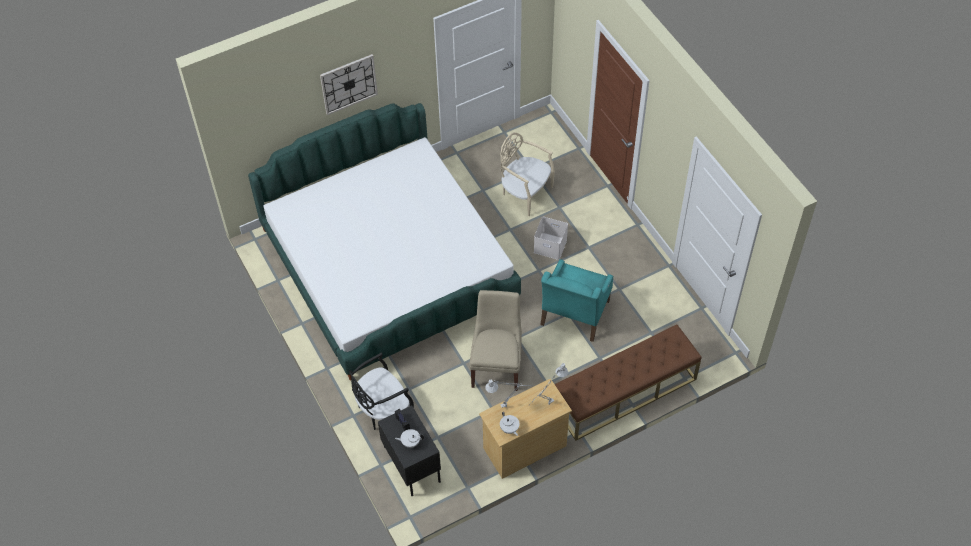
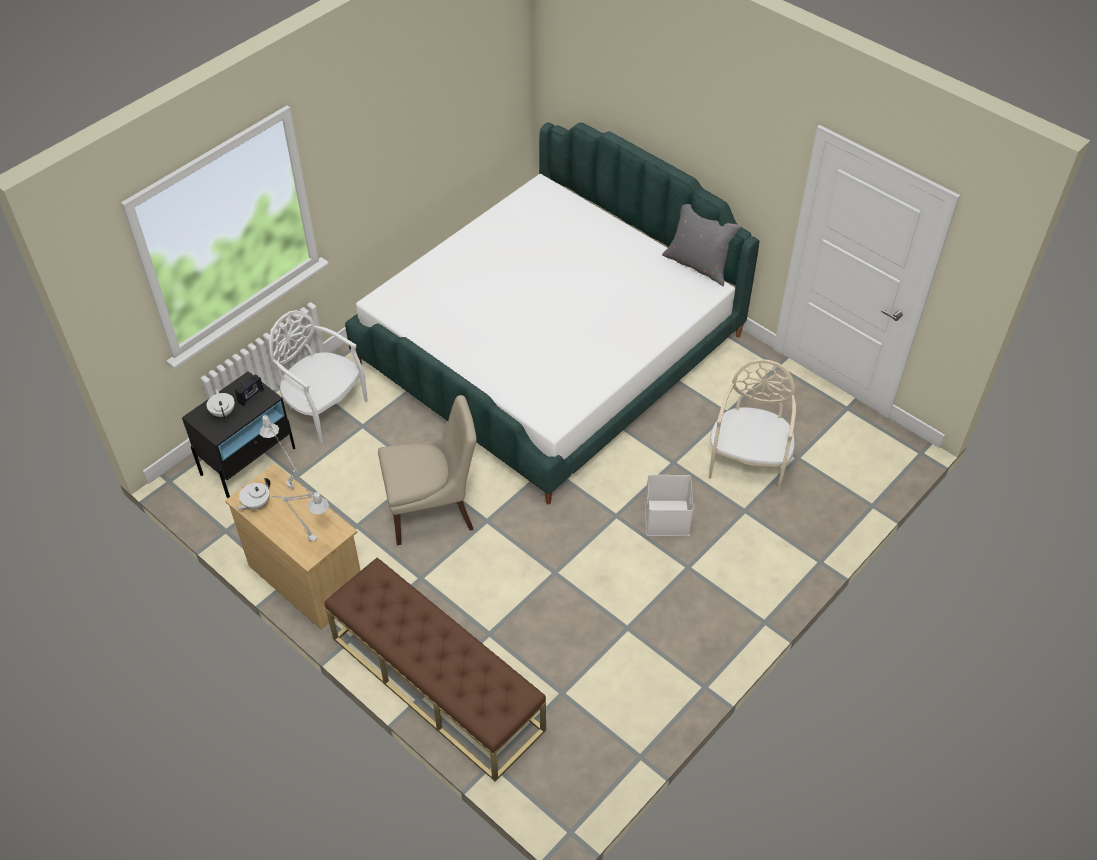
camera: 70 degrees right, 5 degrees down
(349, 84) = (687, 117): wall clock -> none
(382, 409) = (323, 408): black chair -> white chair
(397, 148) = (698, 265): none -> grey pillow
(574, 313) = (557, 580): turquoise armchair -> none

